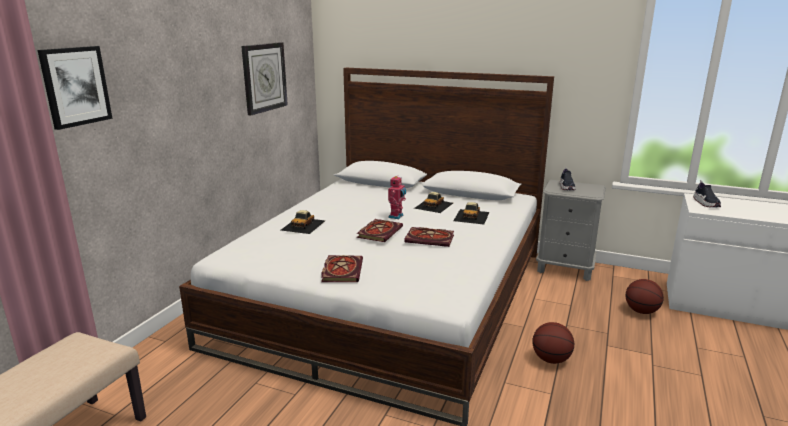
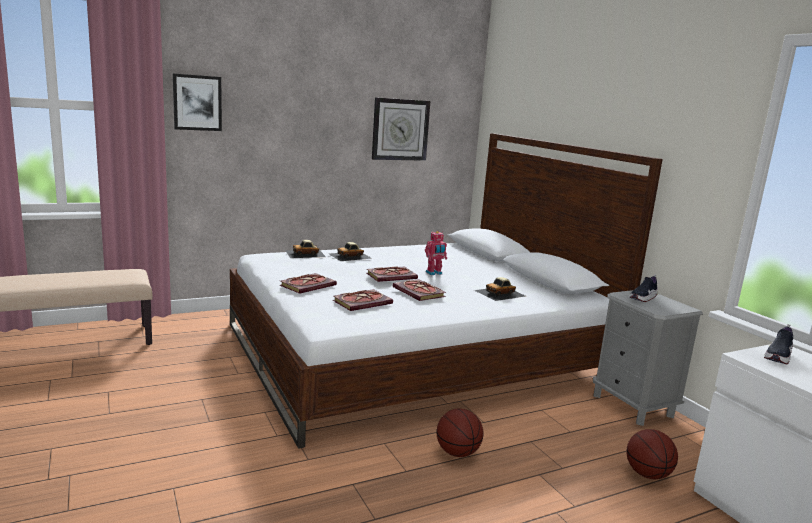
camera: 40 degrees right, 5 degrees down
(418, 266) = (363, 302): none -> book
(434, 205) = (488, 277): toy car -> toy car (305, 253)

